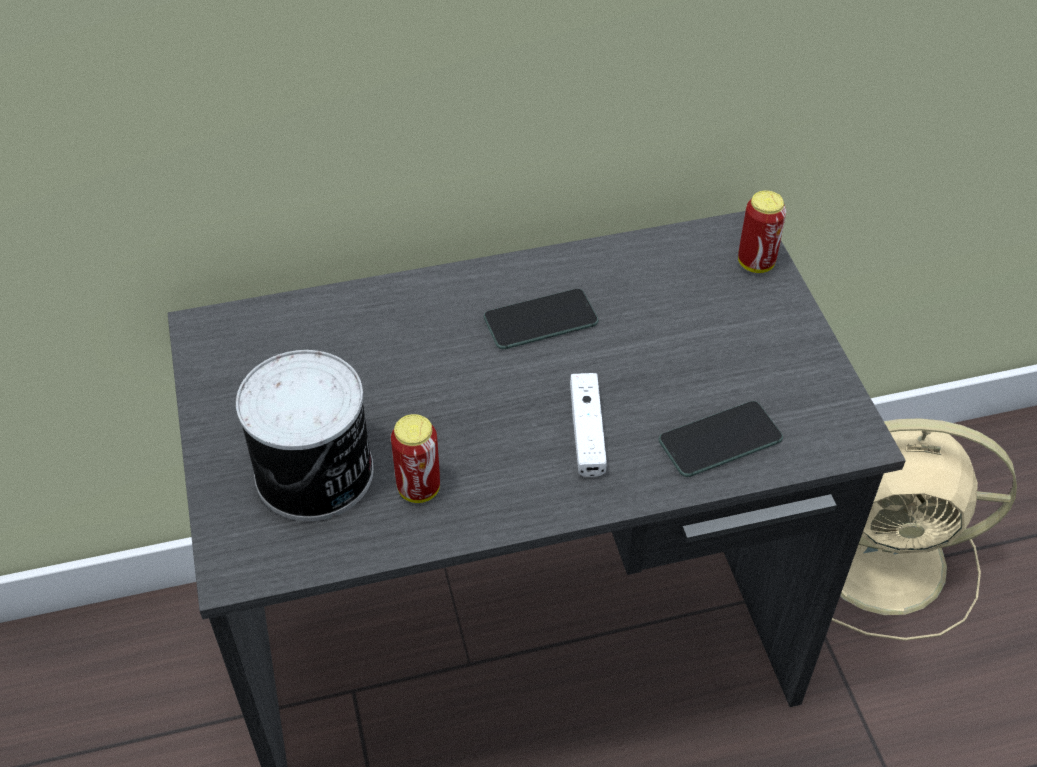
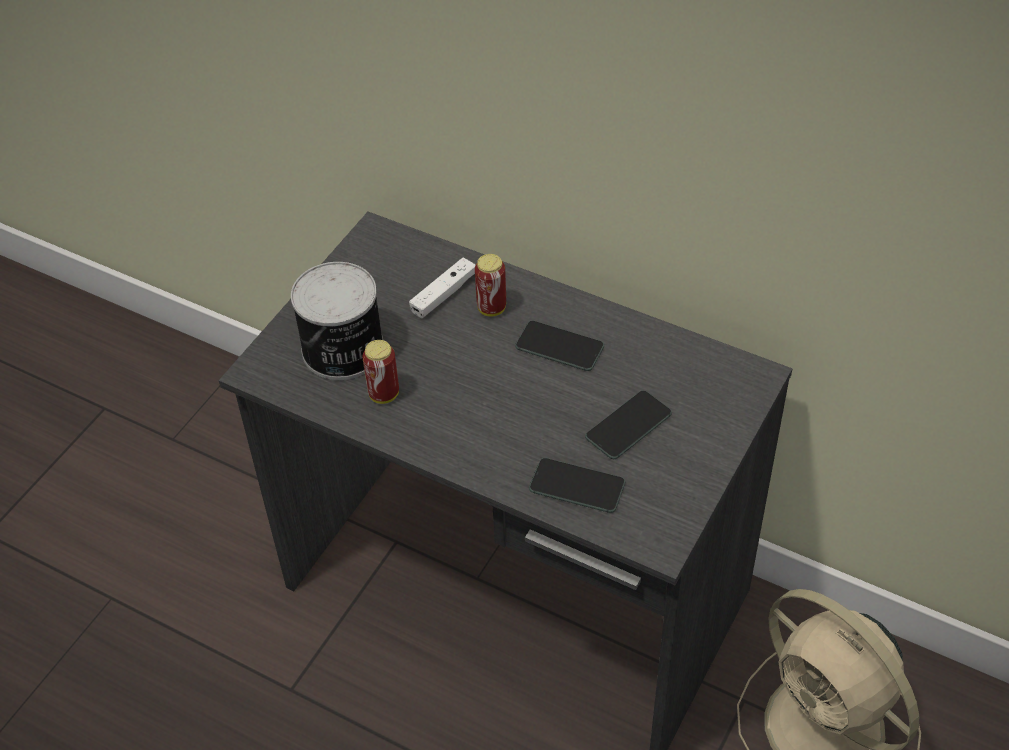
camera: 45 degrees right, 0 degrees up
(587, 432) = (507, 428): white game controller -> white game controller (444, 294)
(694, 350) = (628, 425): none -> phone
(755, 263) = (738, 400): can -> can (491, 308)

